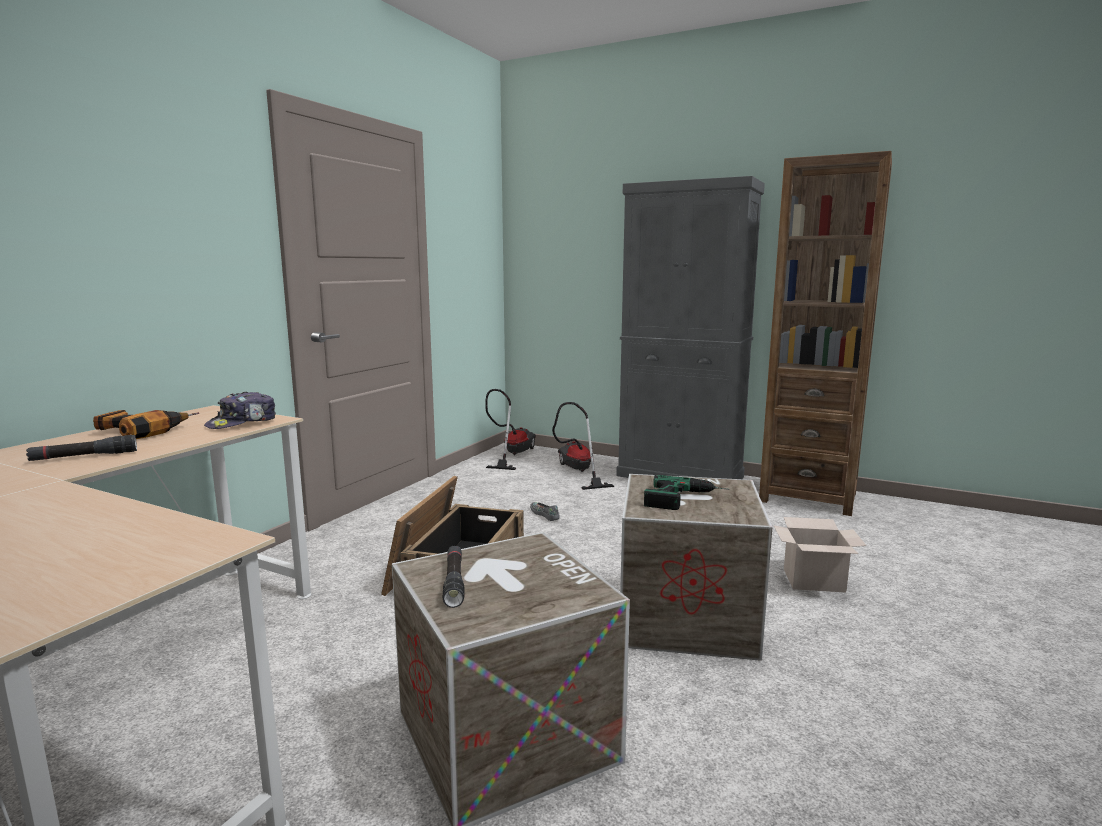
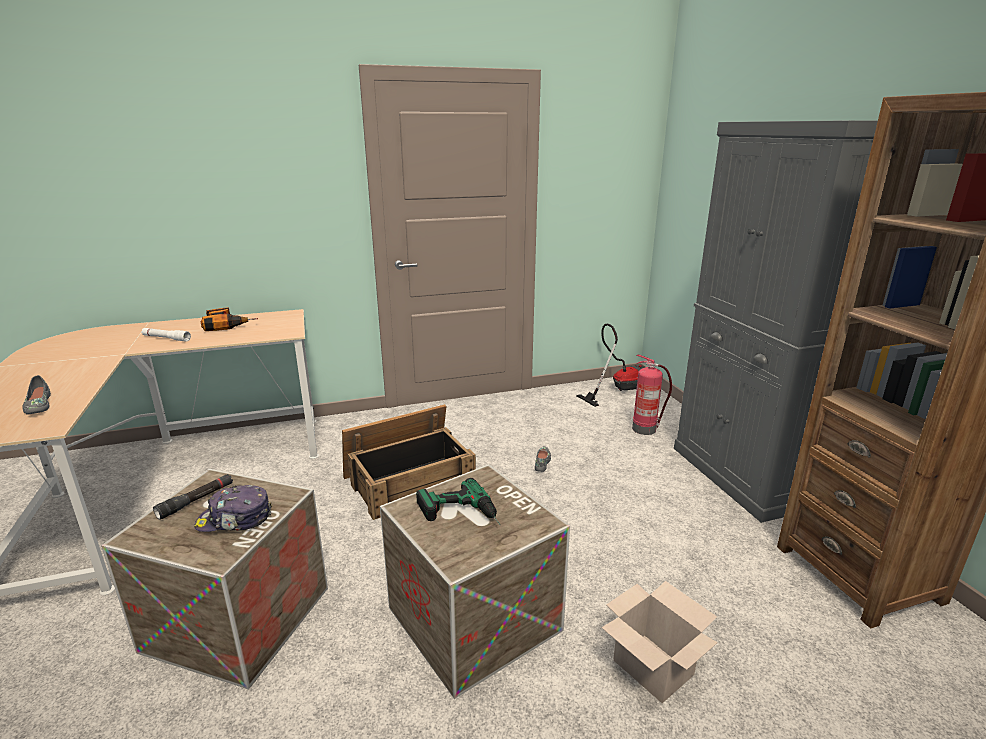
camera: 45 degrees right, 10 degrees up
(84, 456) = (166, 338): black flashlight -> white flashlight
(106, 540) = (38, 405): none -> grey shoe
(243, 423) = (272, 332): cap -> cap (235, 519)
(577, 471) = (645, 429): vacuum cleaner -> fire extinguisher

